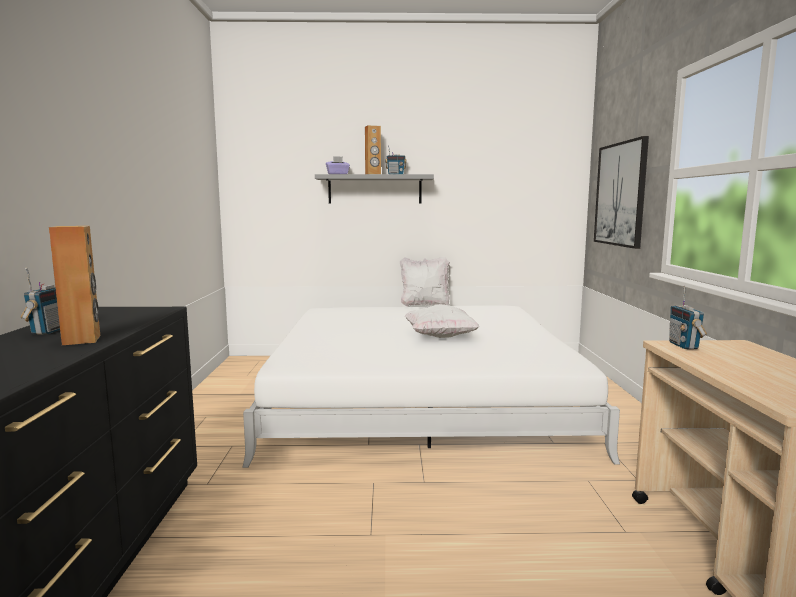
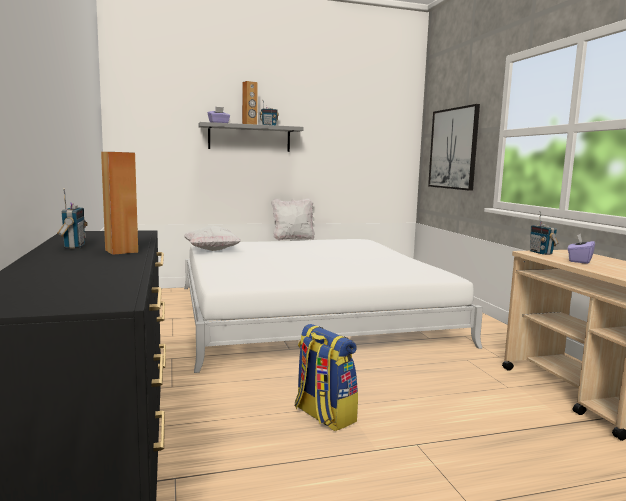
camera: 15 degrees left, 0 degrees up
(349, 547) = (323, 415): none -> backpack
(440, 337) = (331, 261): white pillow -> white pillow (212, 250)
(731, 363) = (579, 261): none -> purple tissue box

